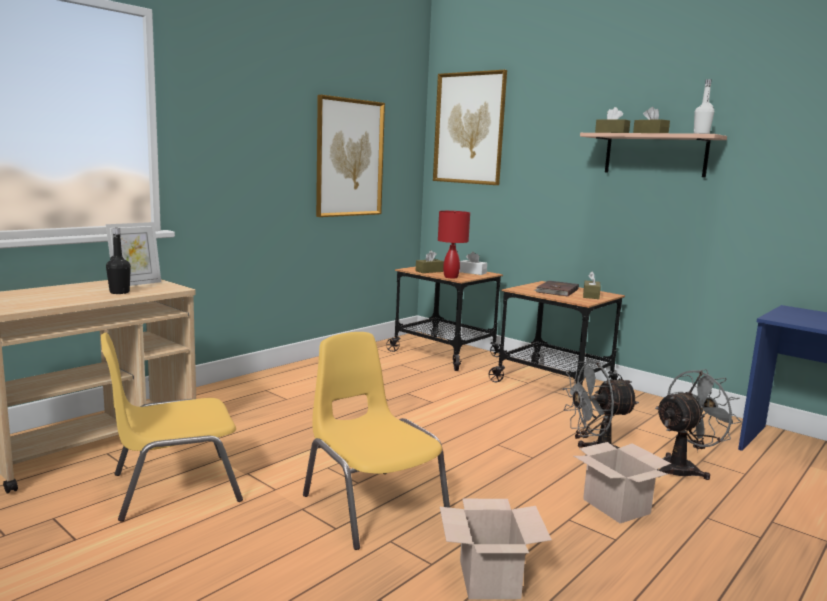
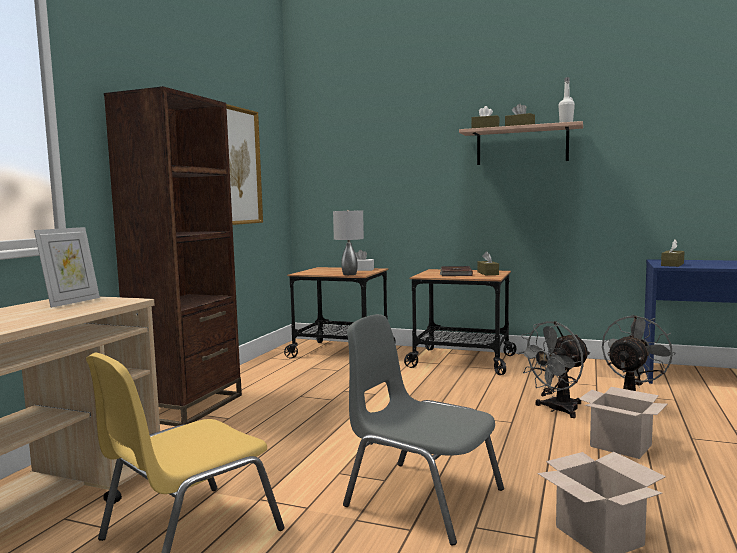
camera: 20 degrees left, 5 degrees down
(119, 292) = (68, 310): black bottle -> none
(265, 382) = (188, 406): none -> brown bookcase
(372, 505) = (421, 498): yellow chair -> grey chair
(429, 271) = (322, 272): brown tissue box -> brown tissue box (672, 264)
(451, 277) = (350, 274): red table lamp -> grey table lamp
(469, 128) = (336, 136): picture -> none

